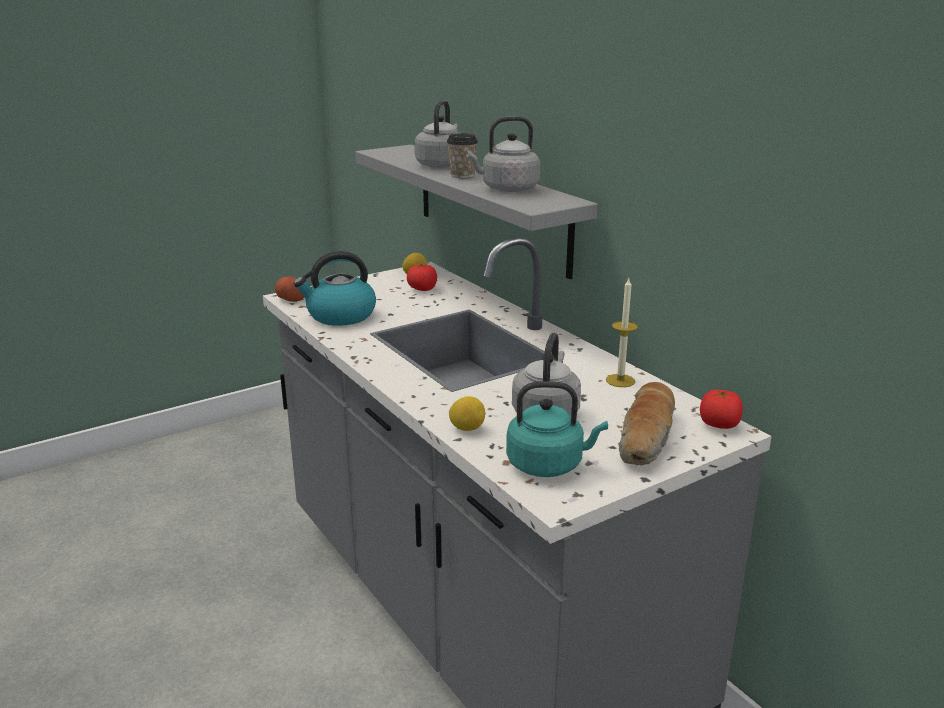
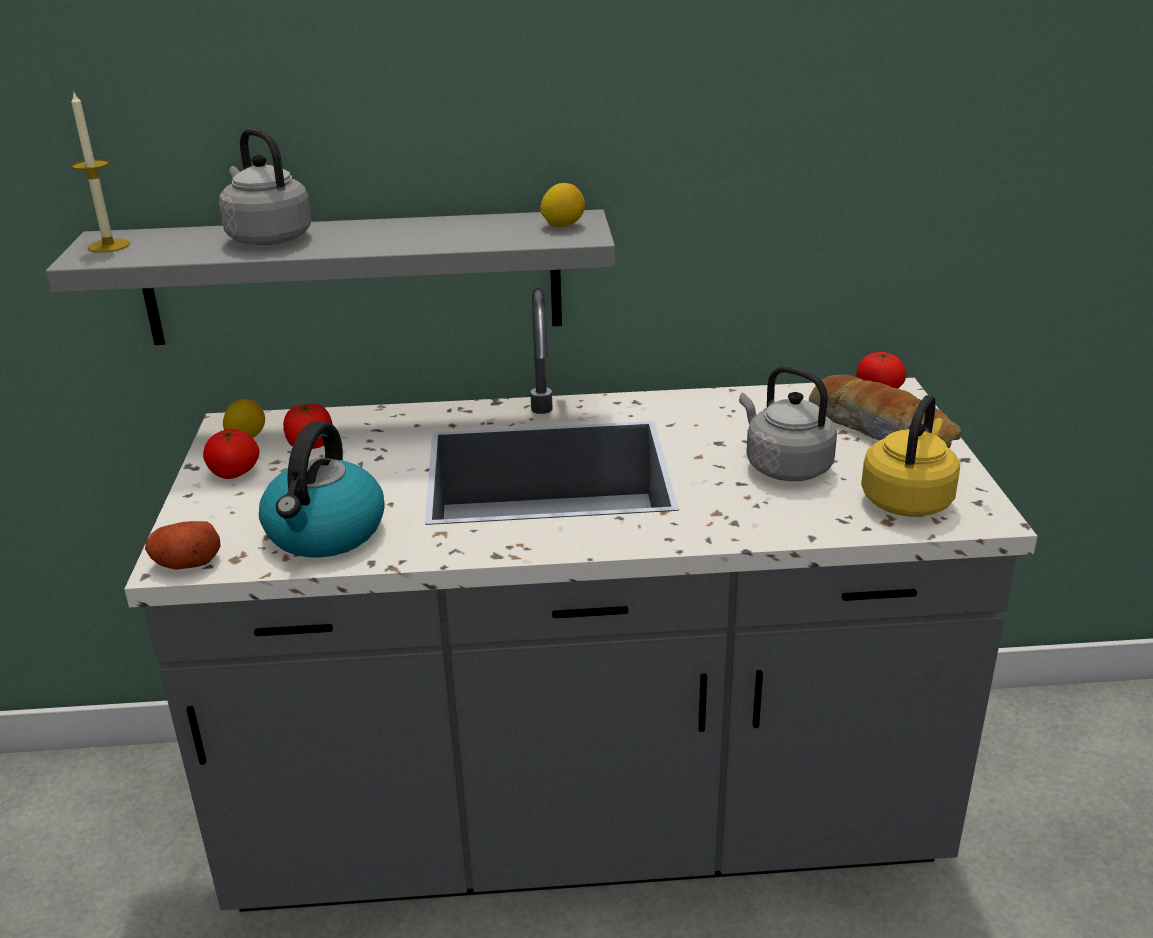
camera: 60 degrees left, 5 degrees up
(378, 283) = (234, 473): none -> tomato
(462, 175) = (356, 238): cup -> none
(467, 428) = (789, 525): lemon -> lemon (562, 225)
(507, 189) = (472, 231): grey kettle -> none
(549, 465) = (908, 499): turquoise kettle -> yellow kettle
(620, 380) = (741, 405): candle -> candle (109, 246)

